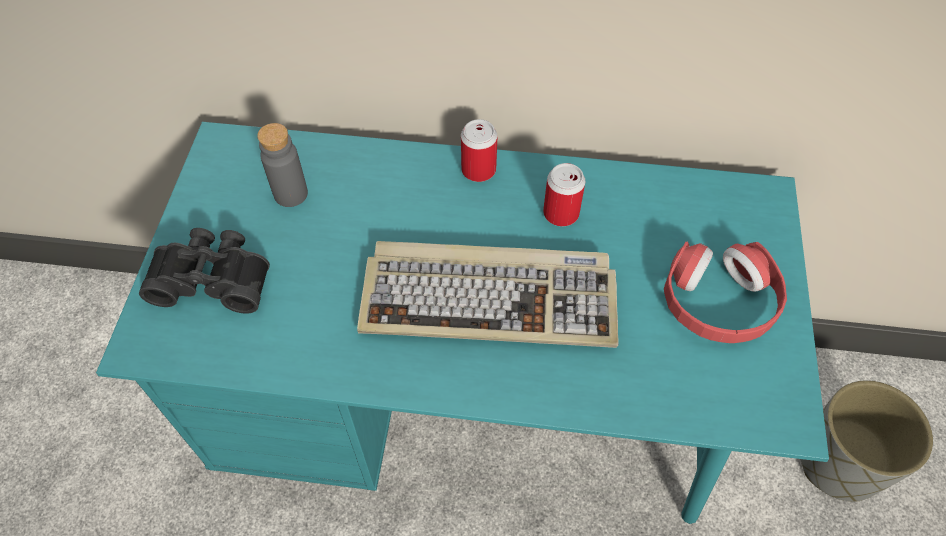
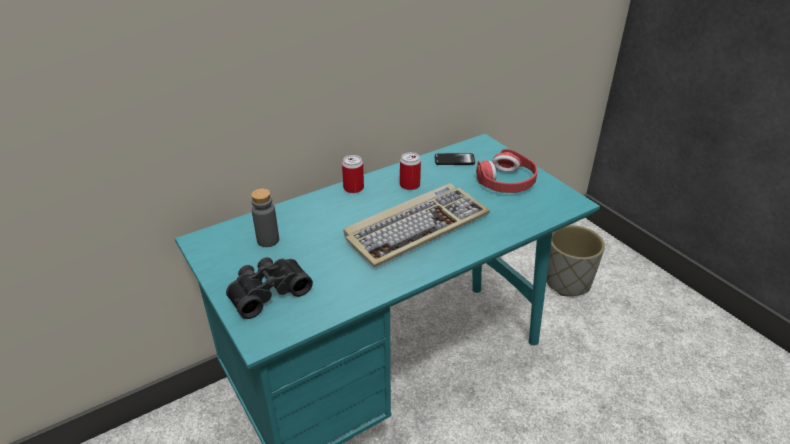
camera: 40 degrees left, 20 degrees down
(680, 205) = (454, 160): none -> phone

